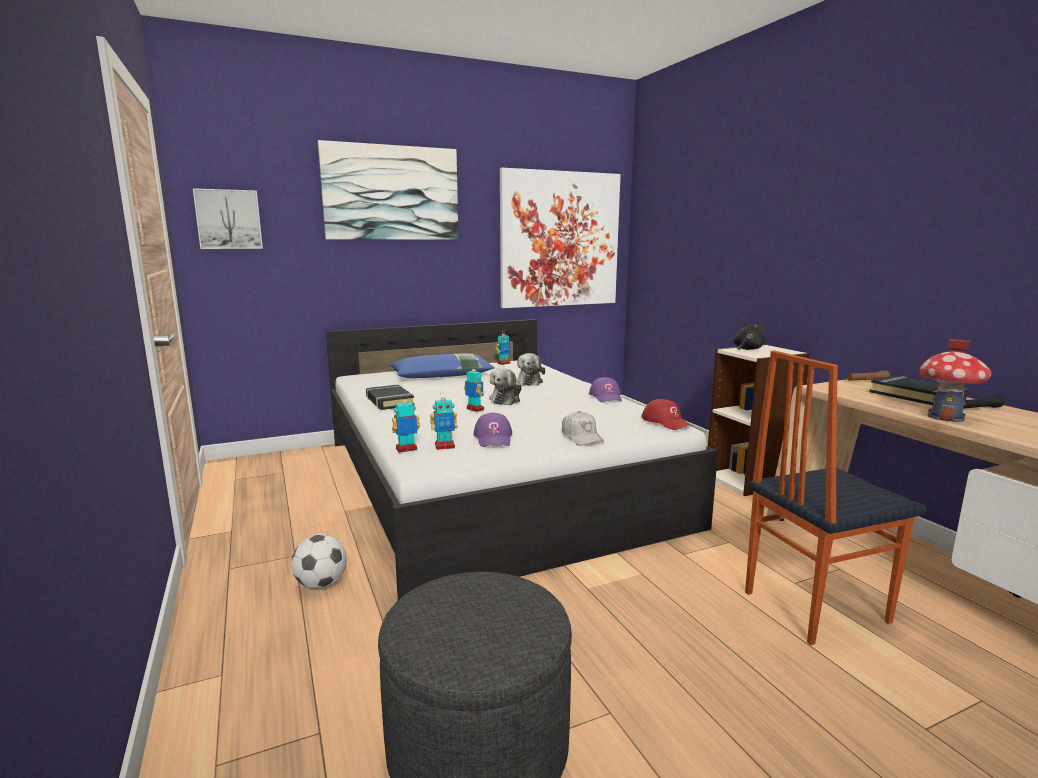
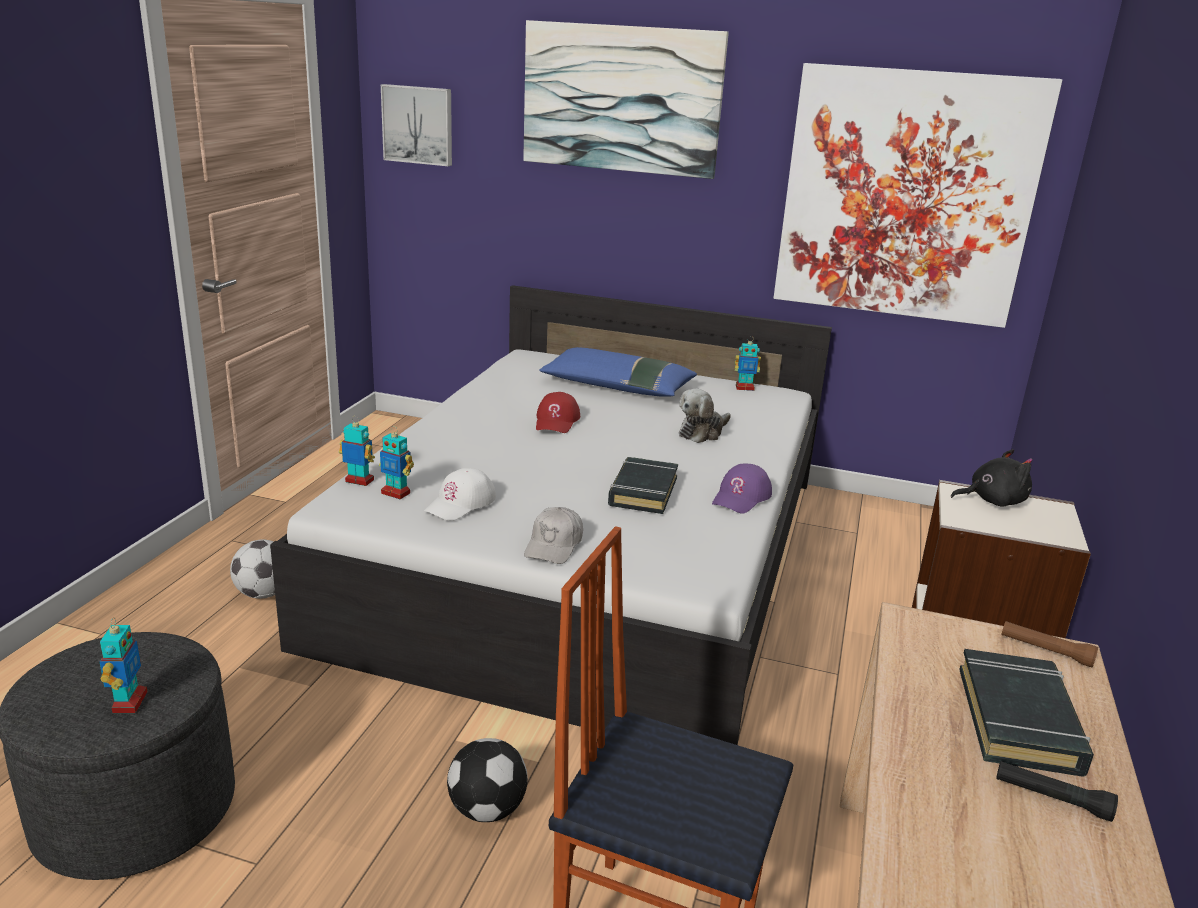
camera: 40 degrees right, 10 degrees up
(389, 401) = (478, 407): black book -> black book (643, 491)
(474, 409) = (536, 453): toy robot -> toy robot (129, 702)
(494, 438) = (461, 503): purple cap -> white cap
(506, 400) = (603, 452): plush toy -> none
(663, 606) = (487, 810): none -> football
(666, 422) = (713, 572): red cap -> red cap (557, 421)
(946, 417) = (915, 773): toy house -> none

